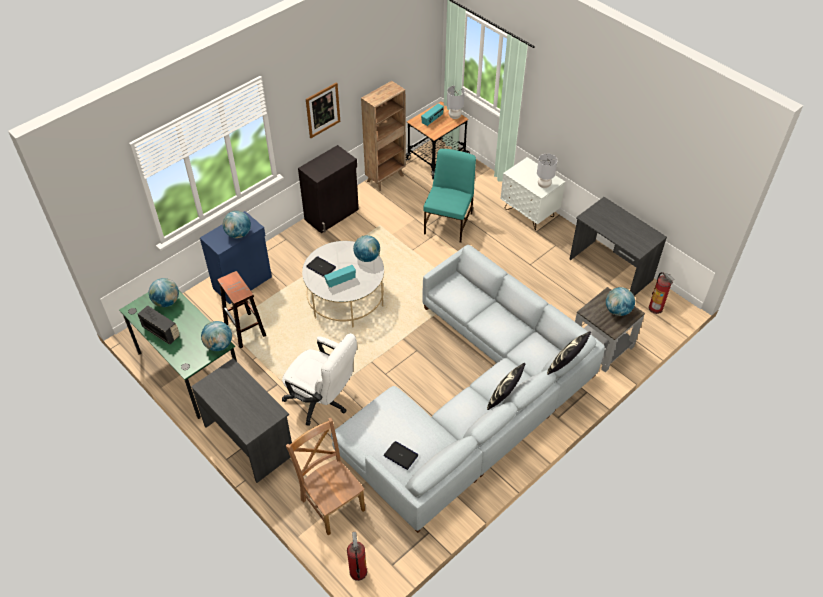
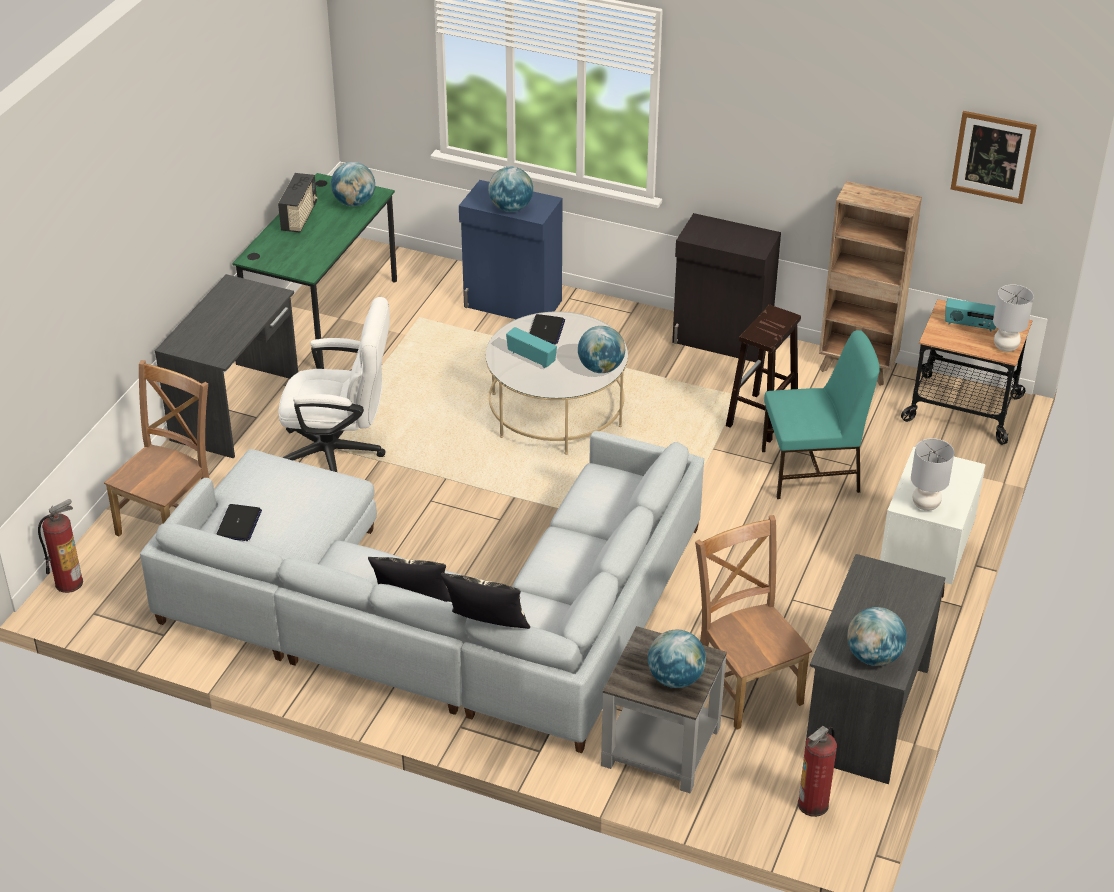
camera: 65 degrees right, 10 degrees down
(219, 345) = (306, 269): globe -> globe (873, 656)
(245, 330) = (425, 338): brown stool -> brown stool (761, 418)
(322, 110) = (766, 149): picture -> picture (993, 156)
(322, 401) = (340, 454): white office chair -> white office chair turned 90 degrees counterclockwise
(576, 301) = (746, 685): none -> brown chair

